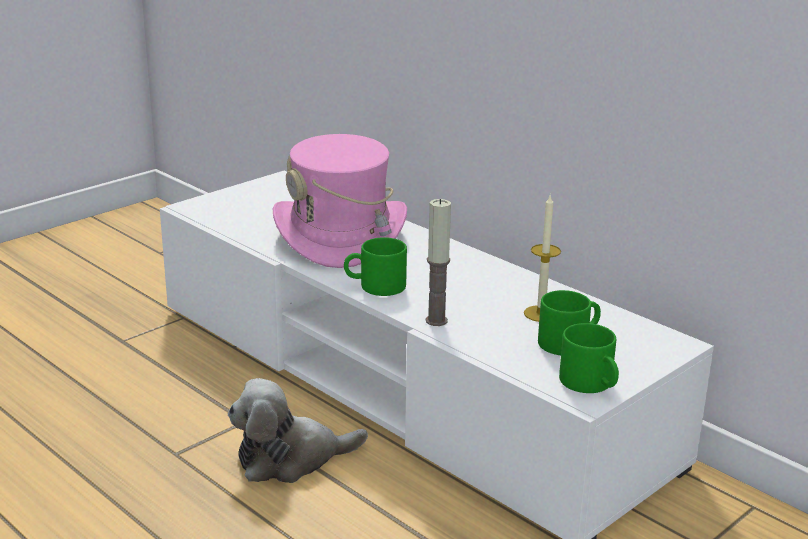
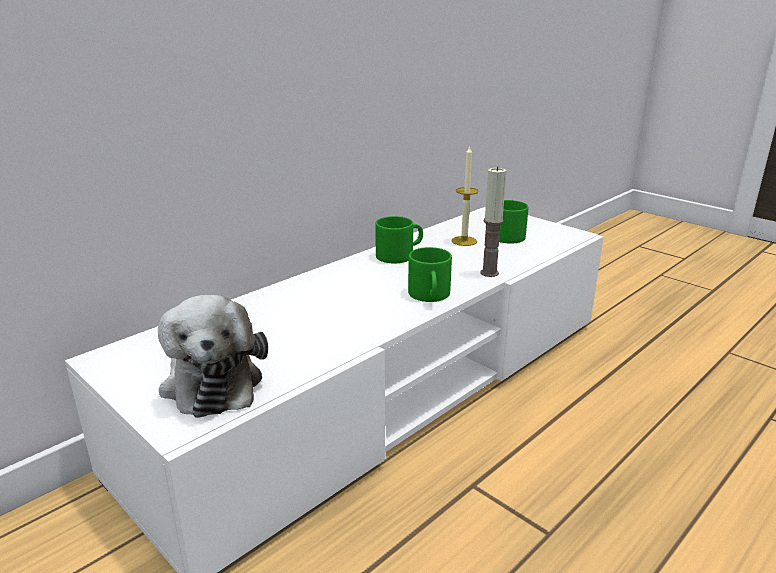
camera: 90 degrees left, 0 degrees up
(291, 459) = (529, 448): plush toy -> plush toy (212, 381)
(340, 236) = (309, 314): pink hat -> none
(592, 384) = (558, 232): green mug -> green mug (399, 254)

